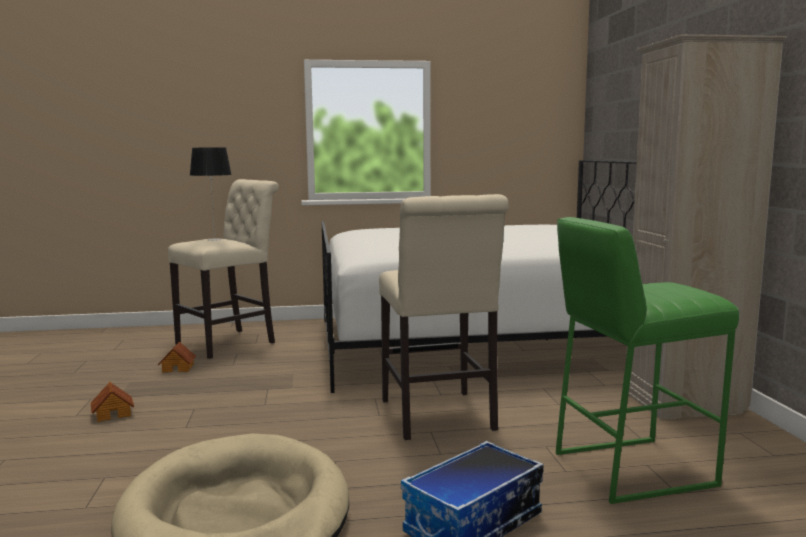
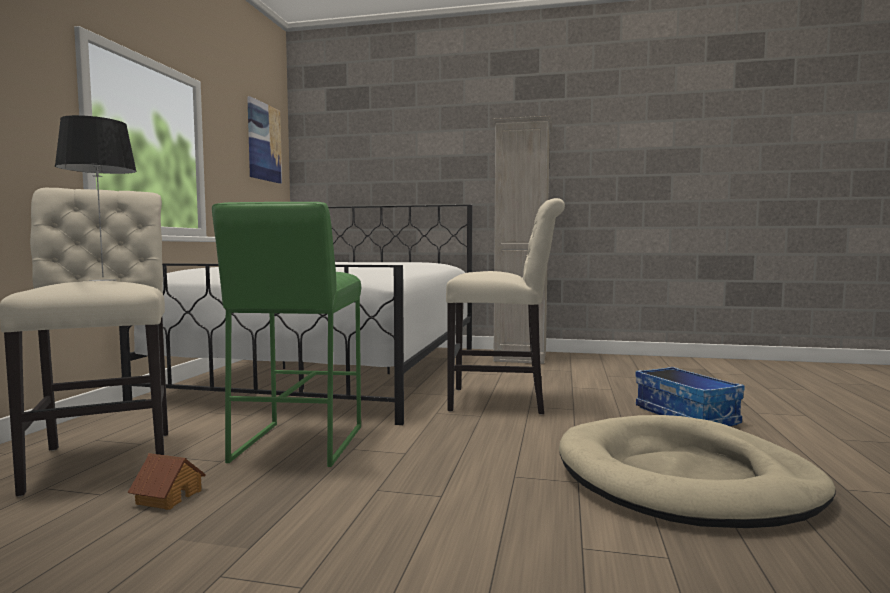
camera: 70 degrees left, 5 degrees down
(113, 414) = (334, 549): toy house -> none
(532, 95) = (264, 142): none -> picture
(631, 469) = (612, 379): green stool -> green stool (298, 444)

